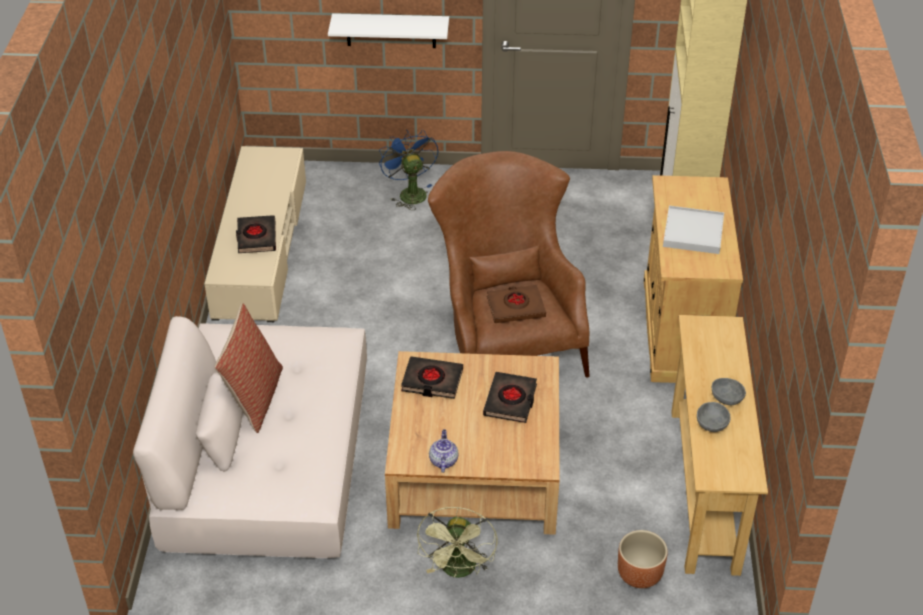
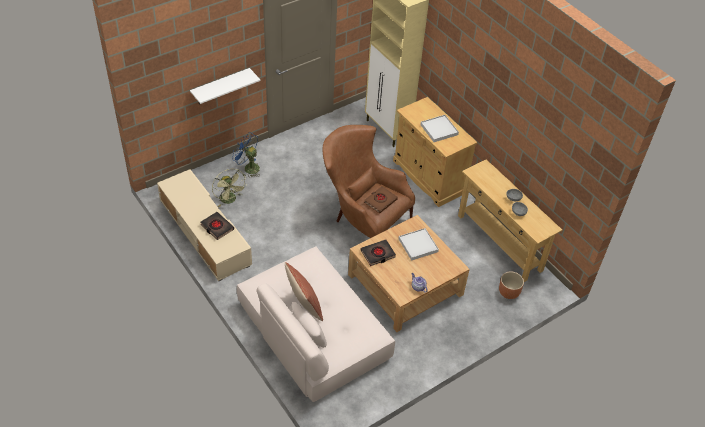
camera: 40 degrees left, 5 degrees up
(459, 571) = (442, 333): green fan -> green fan (230, 200)
(510, 400) = (418, 245): black book -> white tray

